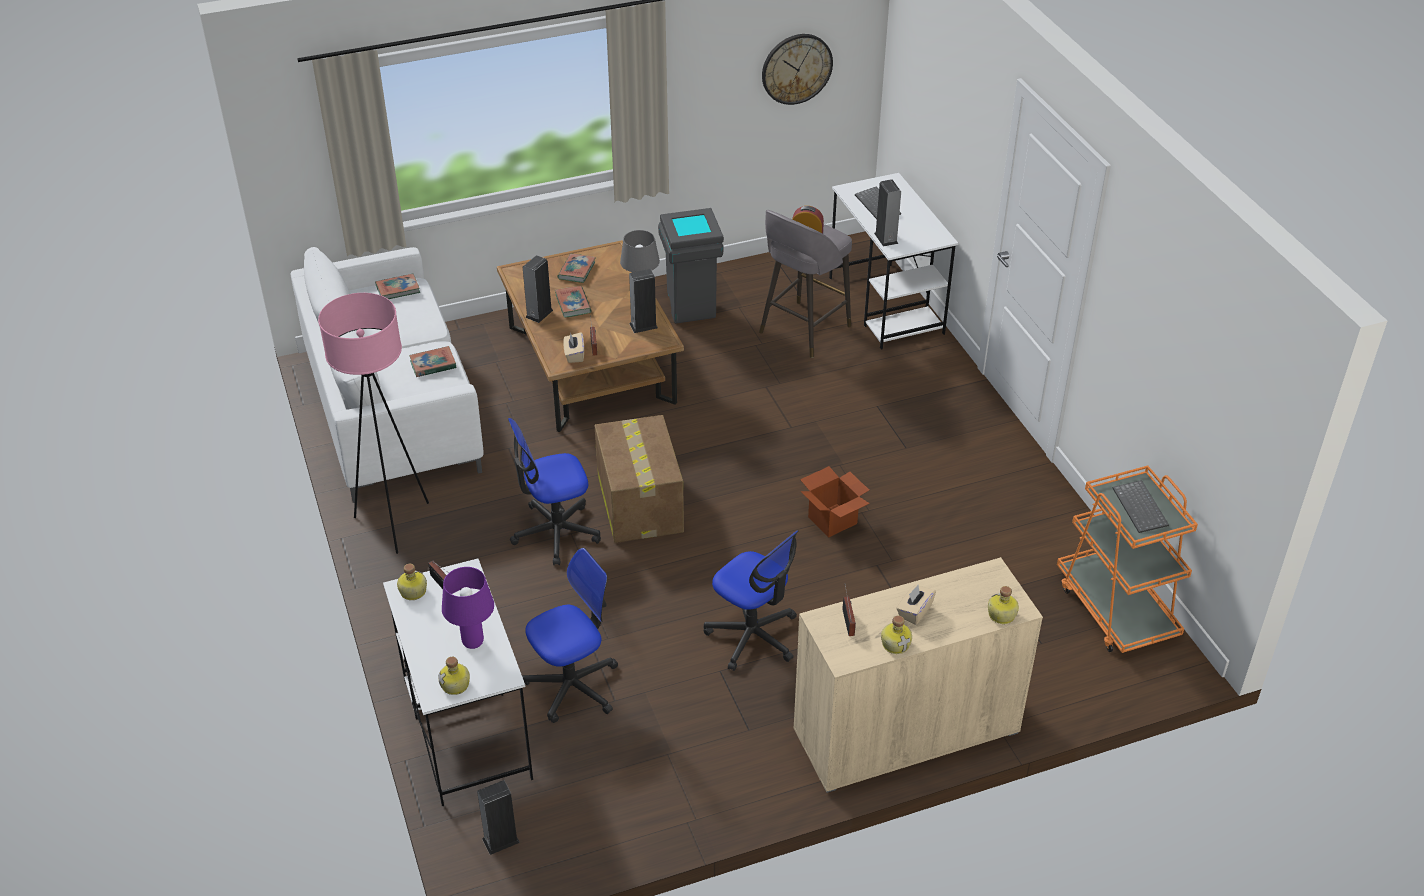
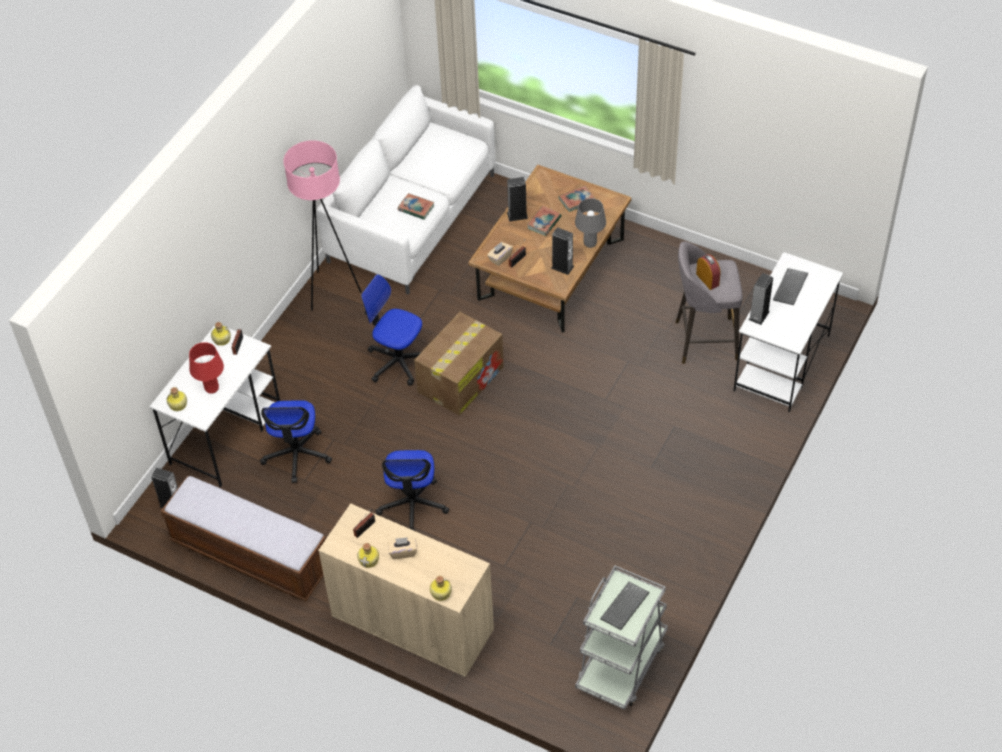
camera: 50 degrees right, 10 degrees up
(398, 289) = (459, 143): book -> none
(473, 642) = (212, 389): purple table lamp -> red table lamp
(572, 685) = (296, 455): office chair -> office chair turned 75 degrees clockwise
(661, 813) = (250, 555): none -> bench
(690, 308) = (658, 273): grey trash can -> none
(796, 68) = (799, 150): wall clock -> none
(832, 521) = (545, 476): cardboard box -> none
(1116, 609) = (621, 664): orange cart -> grey cart

